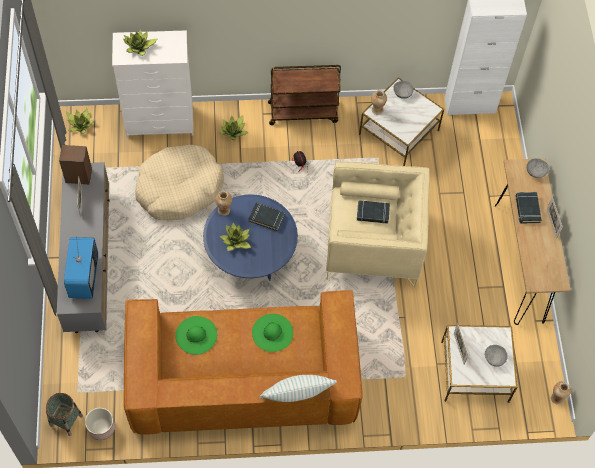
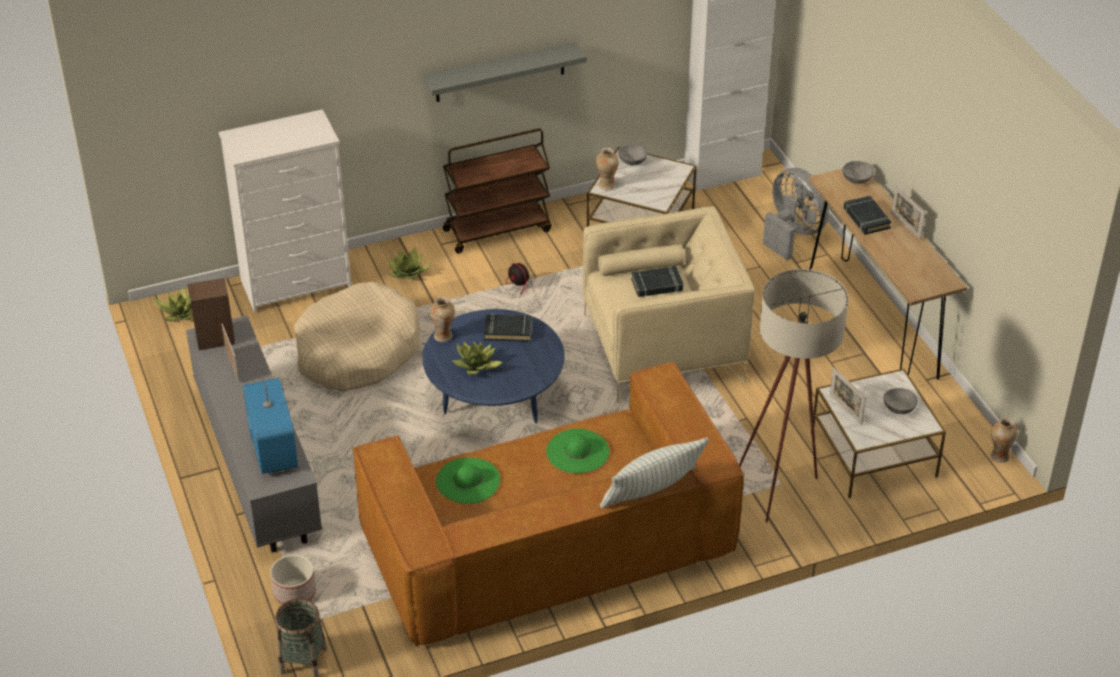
camera: 15 degrees left, 20 degrees down
(101, 428) = (361, 656): planter -> planter (294, 593)
(139, 47) = (264, 138): potted plant -> none
(317, 25) = (500, 72): none -> grey shelf
(405, 380) = (783, 488): none -> beige floor lamp
(496, 170) = (792, 234): none -> grey fan

